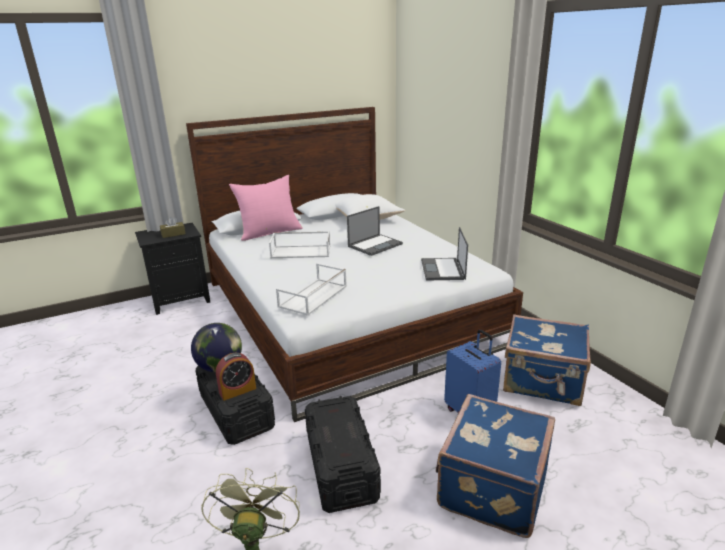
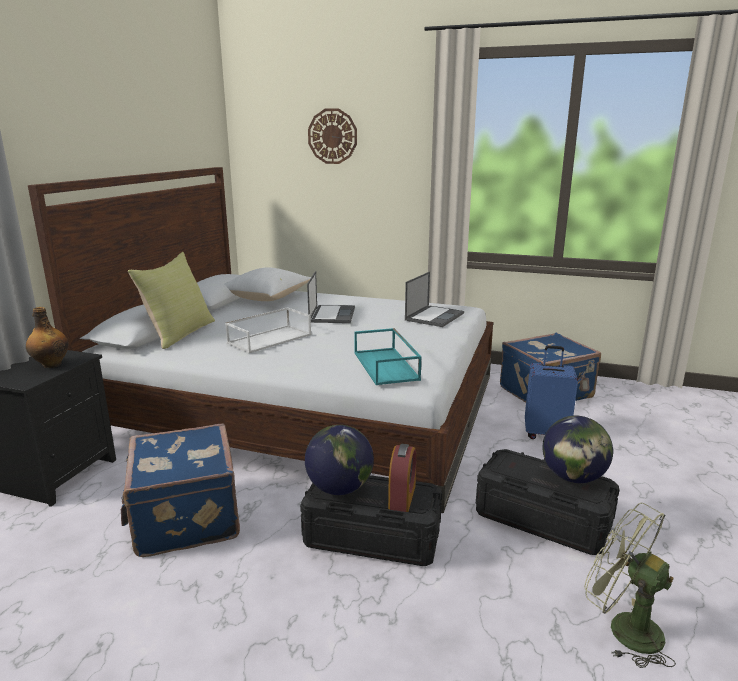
camera: 45 degrees left, 5 degrees down
(173, 234) = (51, 364): brown tissue box -> bottle
(269, 232) = (179, 334): pink pillow -> yellow pillow
(313, 297) = (387, 366): white tray -> turquoise tray
(351, 443) = (573, 477): none -> globe
(443, 270) = (434, 316): laptop -> laptop turned 105 degrees counterclockwise
(450, 86) = (332, 136): none -> wall clock
(490, 487) = (641, 471): blue suitcase -> blue suitcase (184, 518)

